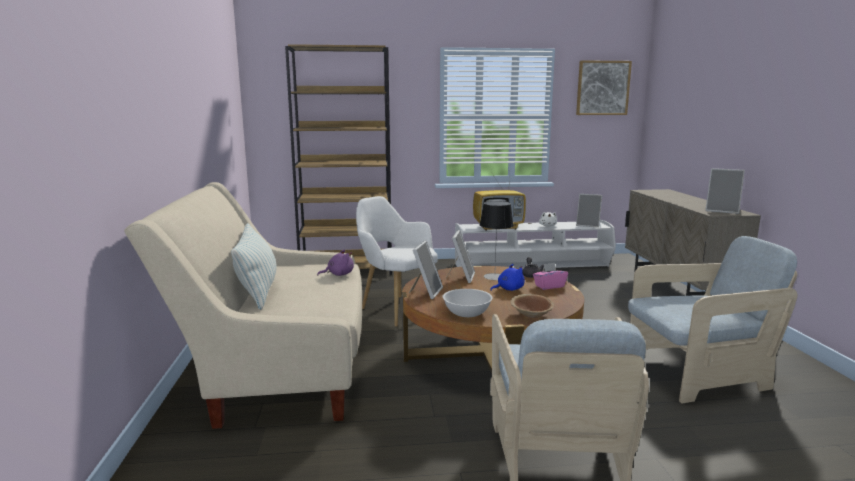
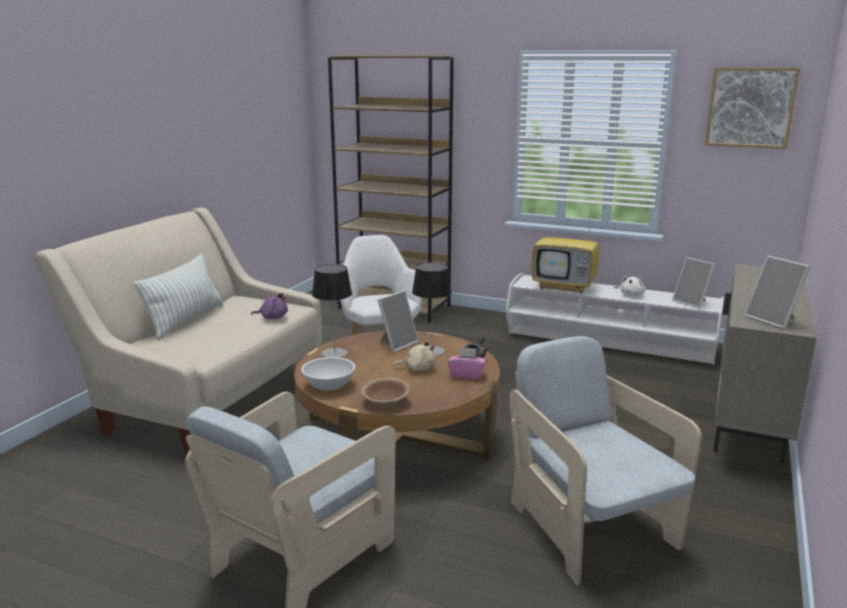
camera: 30 degrees right, 5 degrees up
(426, 292) = (334, 353): picture frame -> table lamp
(508, 289) = (418, 368): blue plush toy -> beige plush toy
(697, 375) = (589, 528): beige armchair -> beige armchair turned 135 degrees counterclockwise

